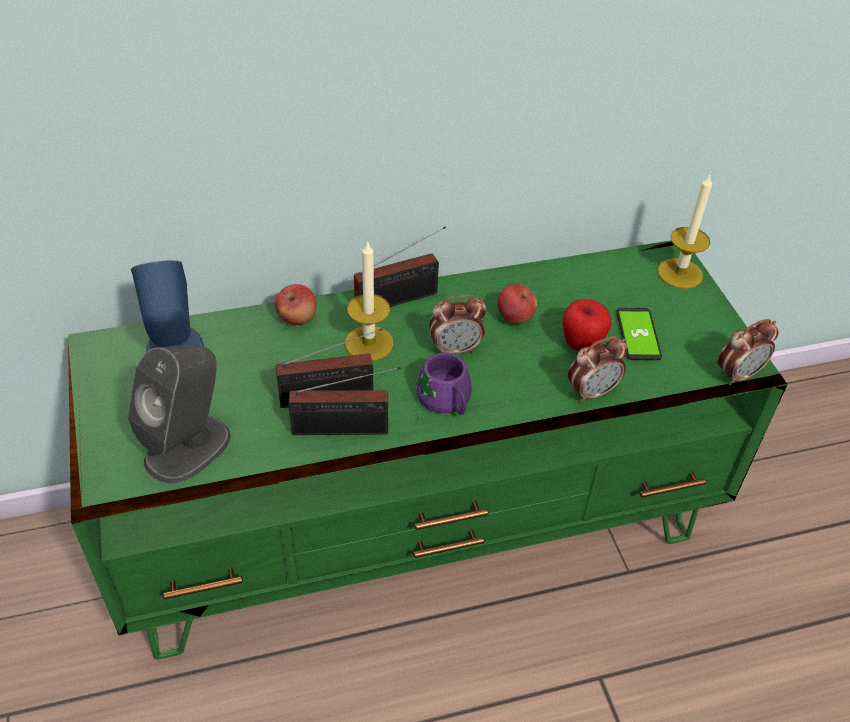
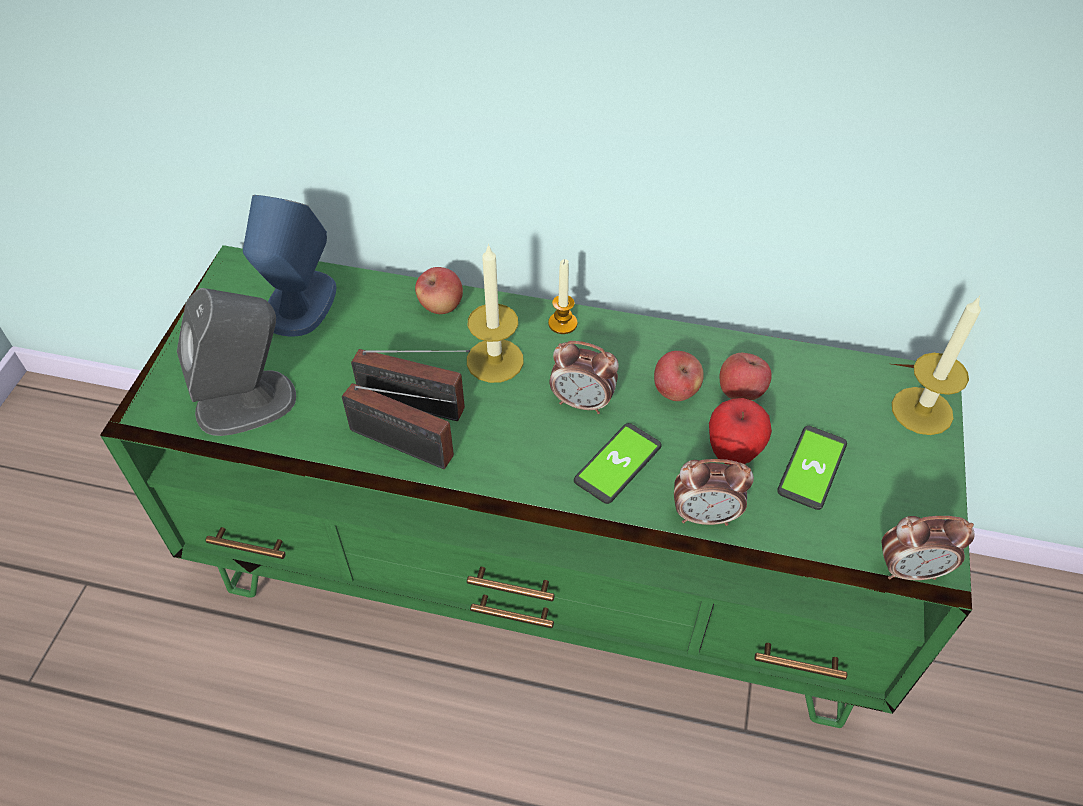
camera: 30 degrees right, 5 degrees up
(401, 299) = (562, 323): radio -> candle
(441, 402) = (525, 457): purple mug -> none
(510, 381) = (618, 464): none -> phone
(559, 302) = (740, 392): none -> apple

